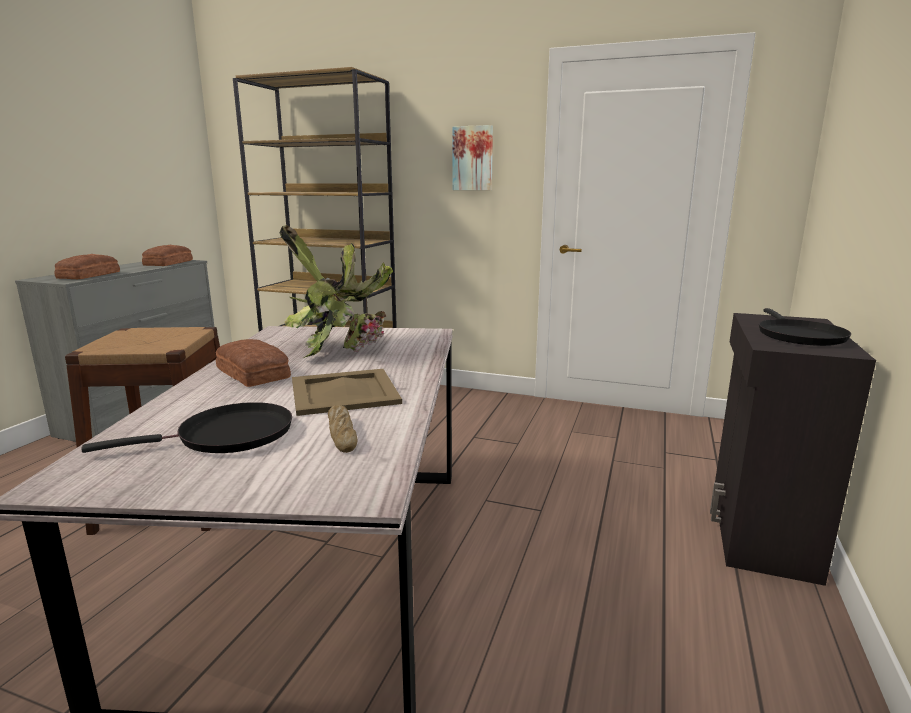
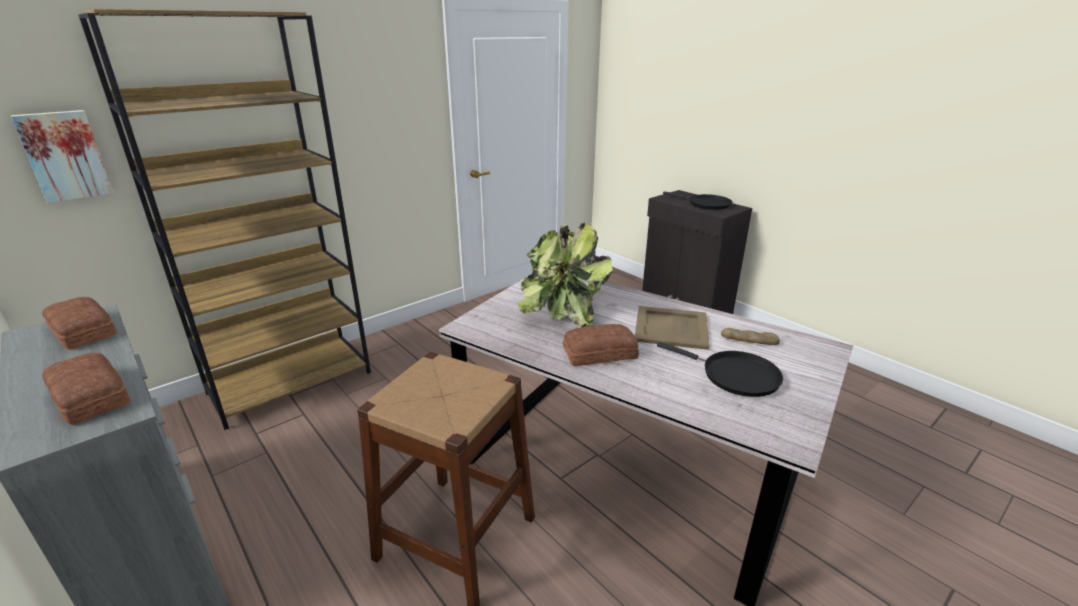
camera: 60 degrees left, 10 degrees up
(228, 436) = (735, 376): black frying pan -> black frying pan turned 120 degrees clockwise
(473, 158) = (387, 102): picture -> picture (65, 155)

